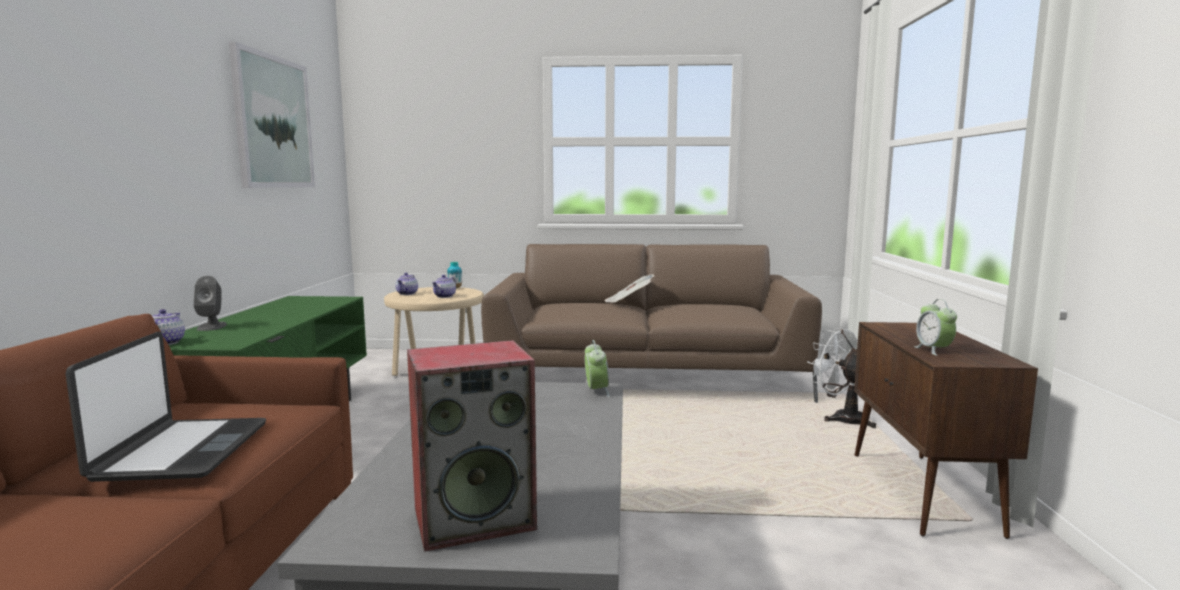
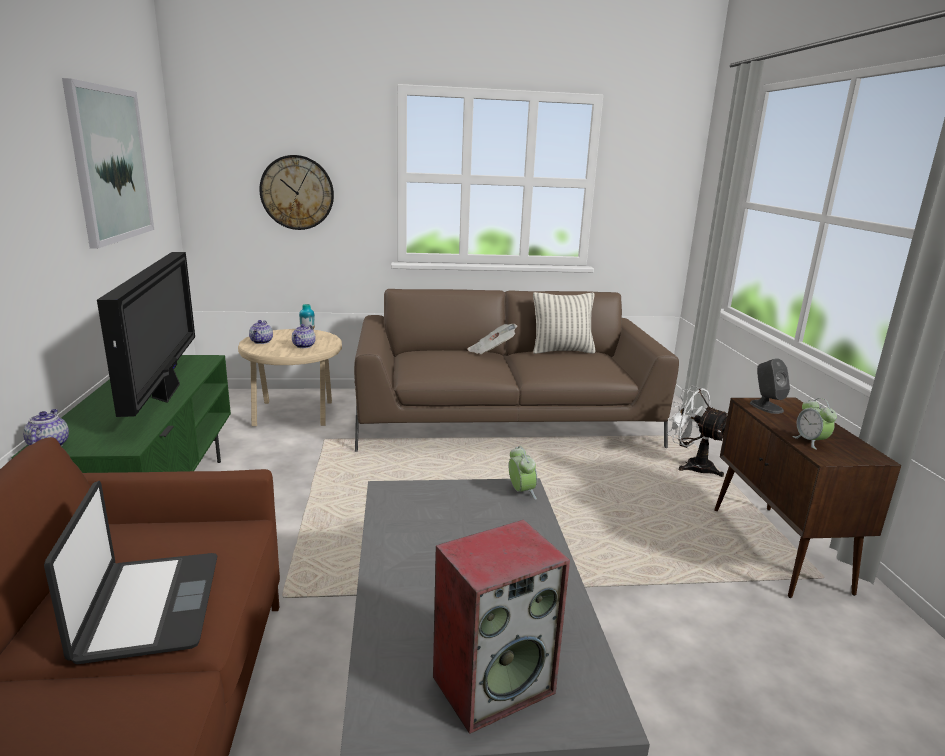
camera: 10 degrees left, 10 degrees up
(212, 326) = (85, 414): grey speaker -> grey speaker (766, 406)
(293, 315) = (167, 391): none -> television
(451, 159) = (297, 192): none -> wall clock
(704, 303) = (562, 351): none -> pillow

